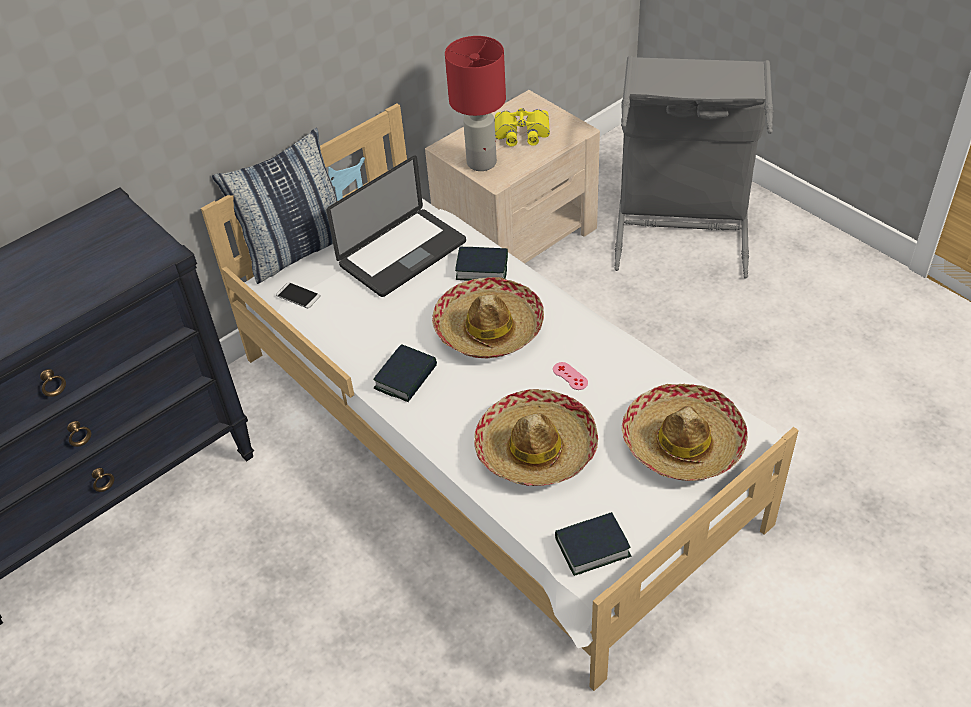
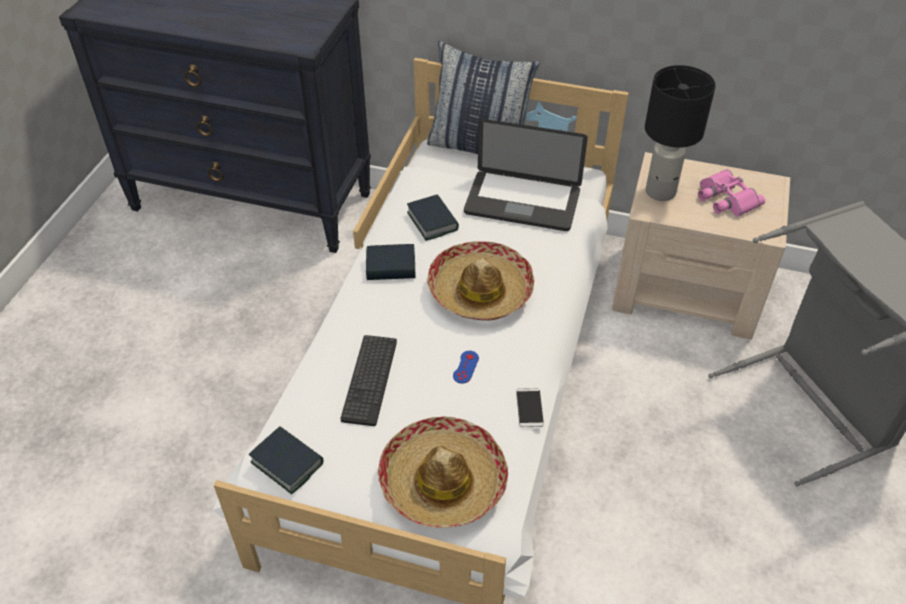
camera: 55 degrees right, 0 degrees up
(298, 296) = (430, 169): phone -> phone (529, 408)
(481, 162) = (661, 191): red table lamp -> black table lamp
(482, 268) = (546, 255): book -> book (432, 221)
(521, 133) = (725, 198): yellow binoculars -> pink binoculars
(536, 448) = (369, 380): hat -> keyboard
(570, 376) = (465, 367): pink game controller -> blue game controller

